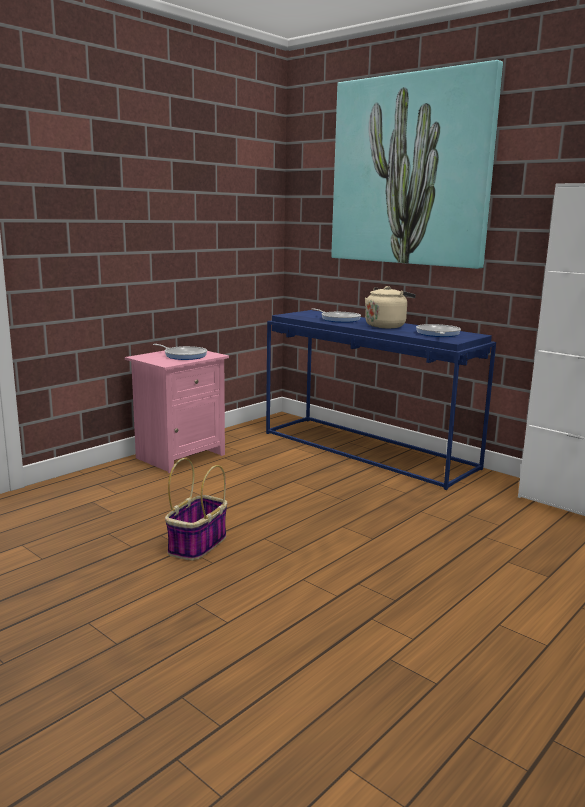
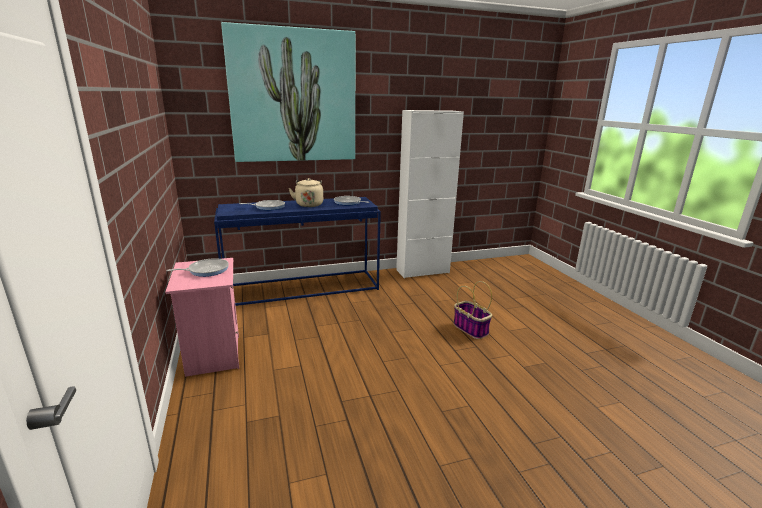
camera: 60 degrees left, 5 degrees up
(197, 545) = (370, 389): basket -> basket (471, 329)

